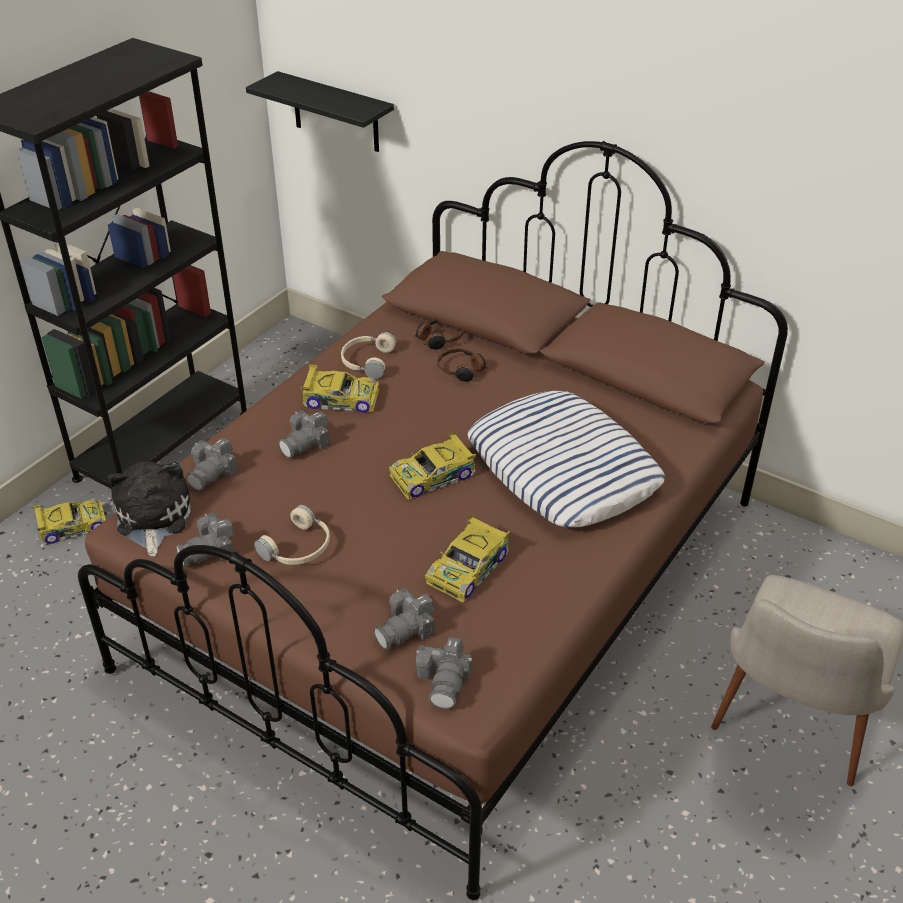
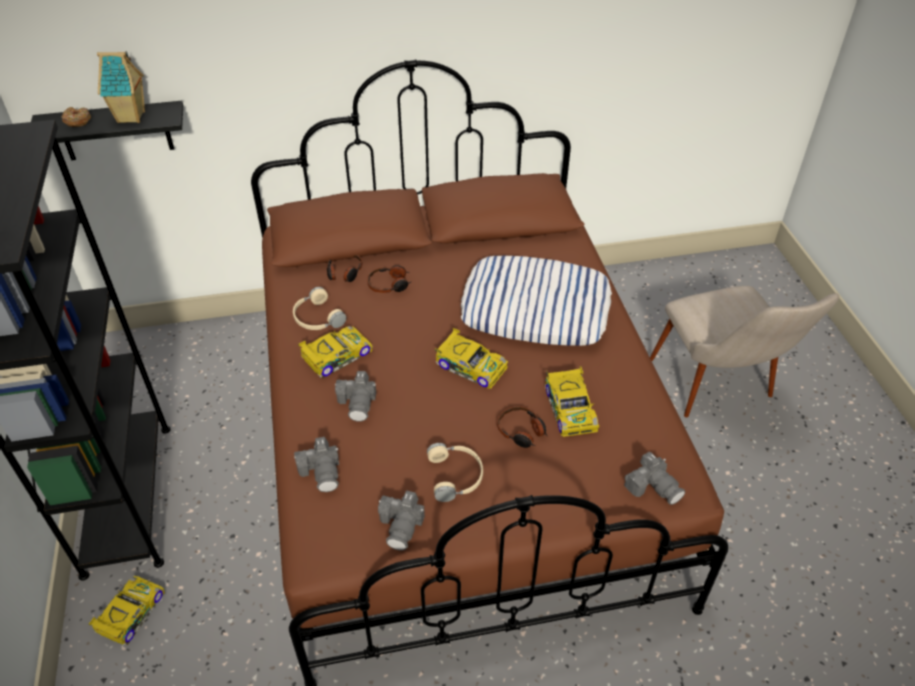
camera: 45 degrees left, 5 degrees up
(152, 518) = (325, 537): plush toy -> none
(298, 88) = (77, 121): none -> donut
(338, 101) = (132, 117): none -> toy house
(398, 555) = (521, 432): none -> headphones
(406, 629) = (591, 474): camera -> none
(434, 475) = (470, 365): toy car -> toy car turned 75 degrees counterclockwise

